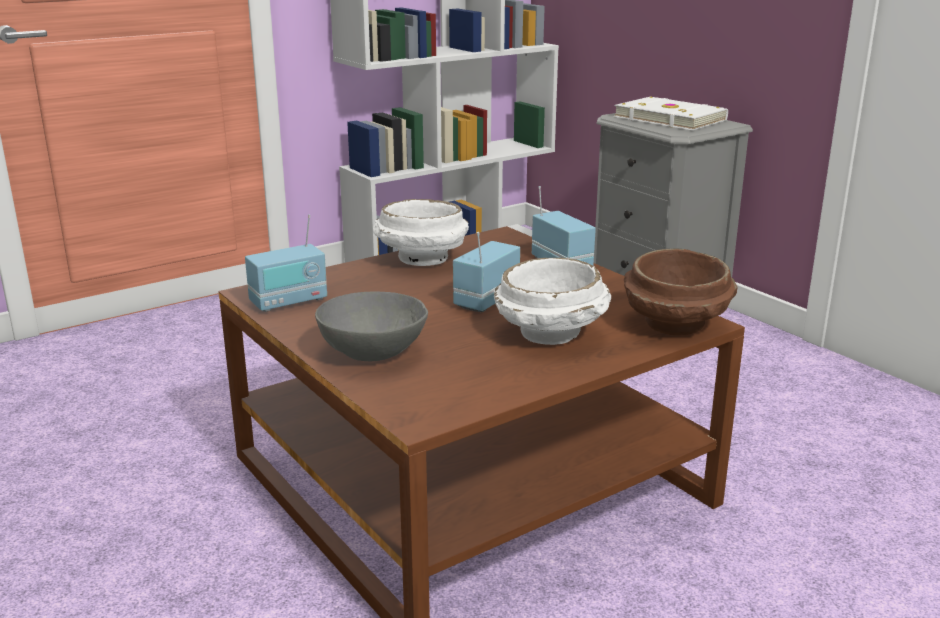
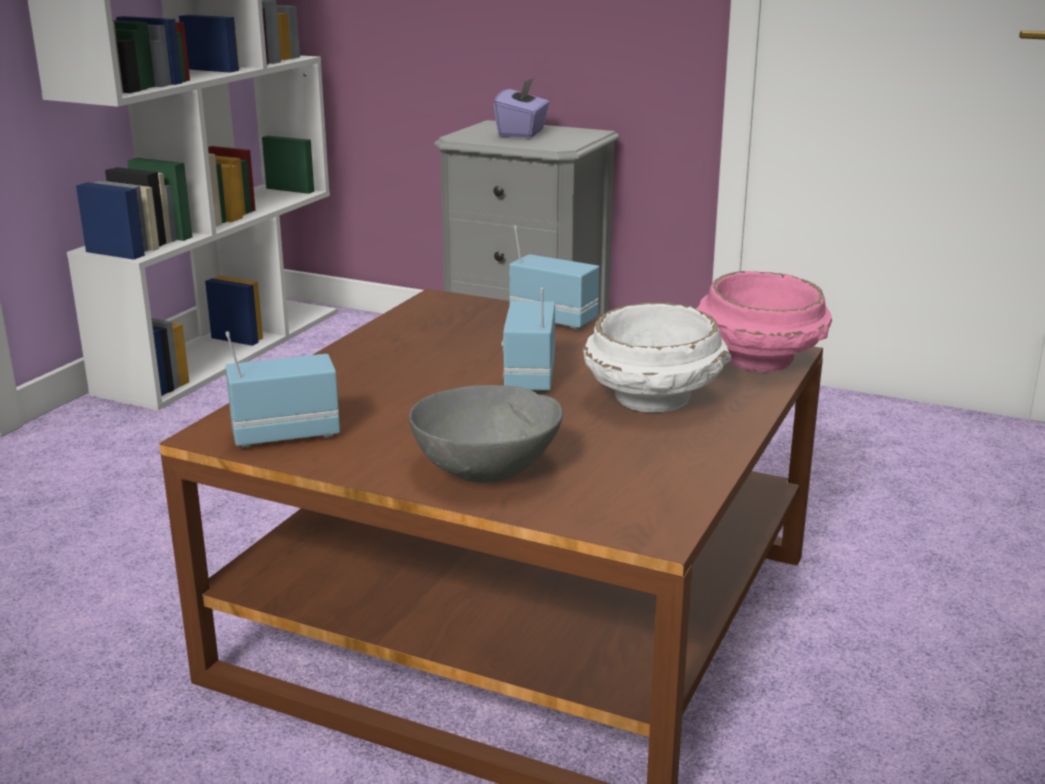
camera: 30 degrees left, 0 degrees up
(289, 302) = (286, 434): radio -> radio turned 135 degrees counterclockwise
(421, 260) = (383, 347): white bowl -> none
(670, 118) = (522, 133): white book -> purple tissue box
(676, 324) = (760, 360): brown bowl -> pink bowl

